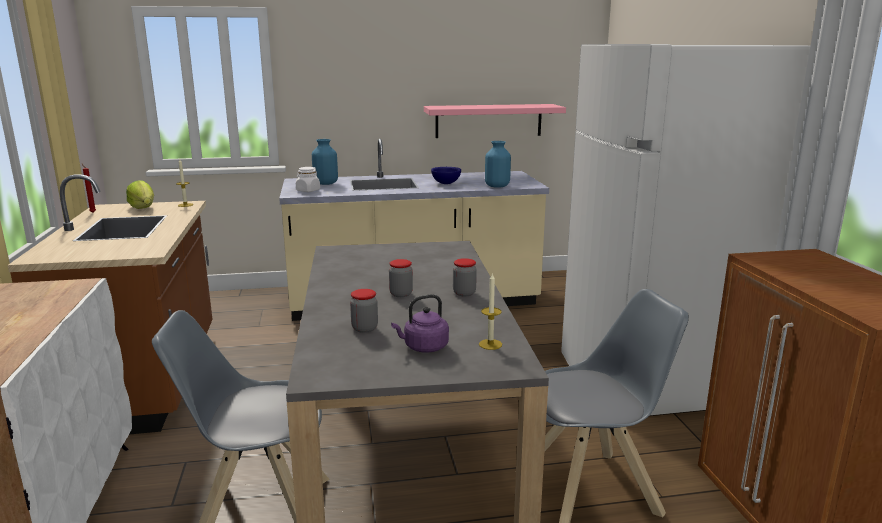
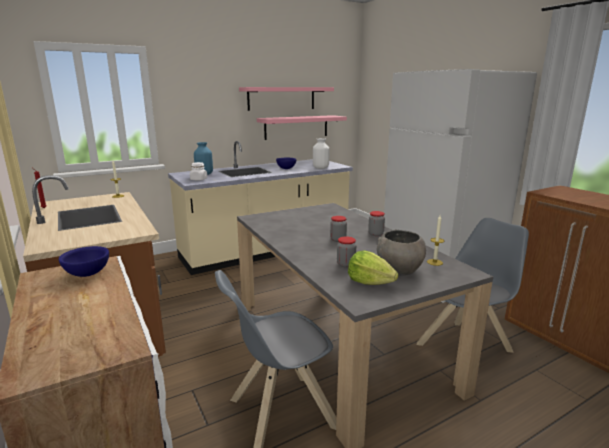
camera: 20 degrees left, 0 degrees up
(49, 294) = (87, 274): none -> blue bowl
(143, 208) = (85, 201): lettuce -> lettuce (369, 282)
(423, 347) = (399, 270): purple kettle -> grey bowl
(465, 77) = (281, 98): none -> pink shelf
(497, 186) = (321, 168): blue vase -> white vase

